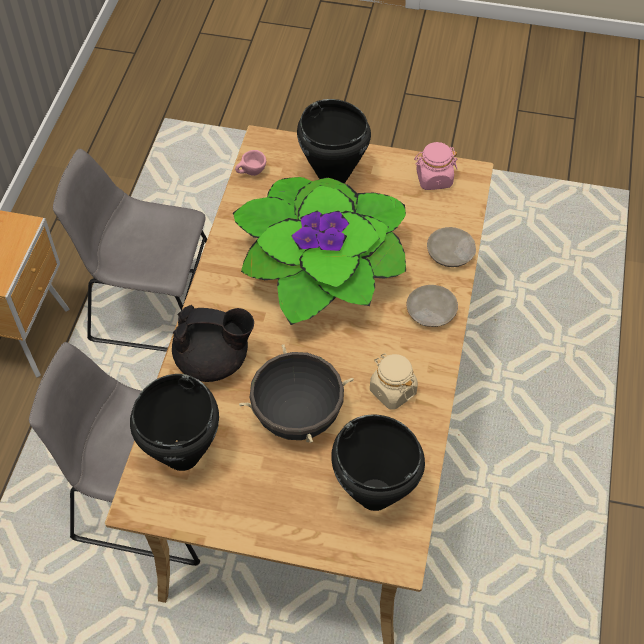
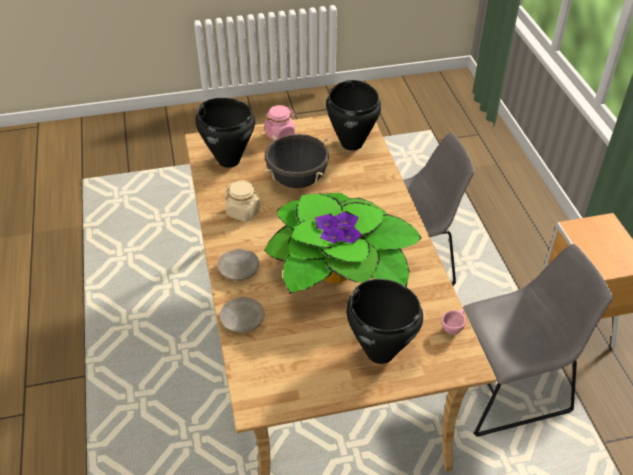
camera: 155 degrees right, 10 degrees down
(214, 361) = (372, 191): black teapot -> none
(433, 179) = (287, 386): pink jar -> pink jar (280, 134)

